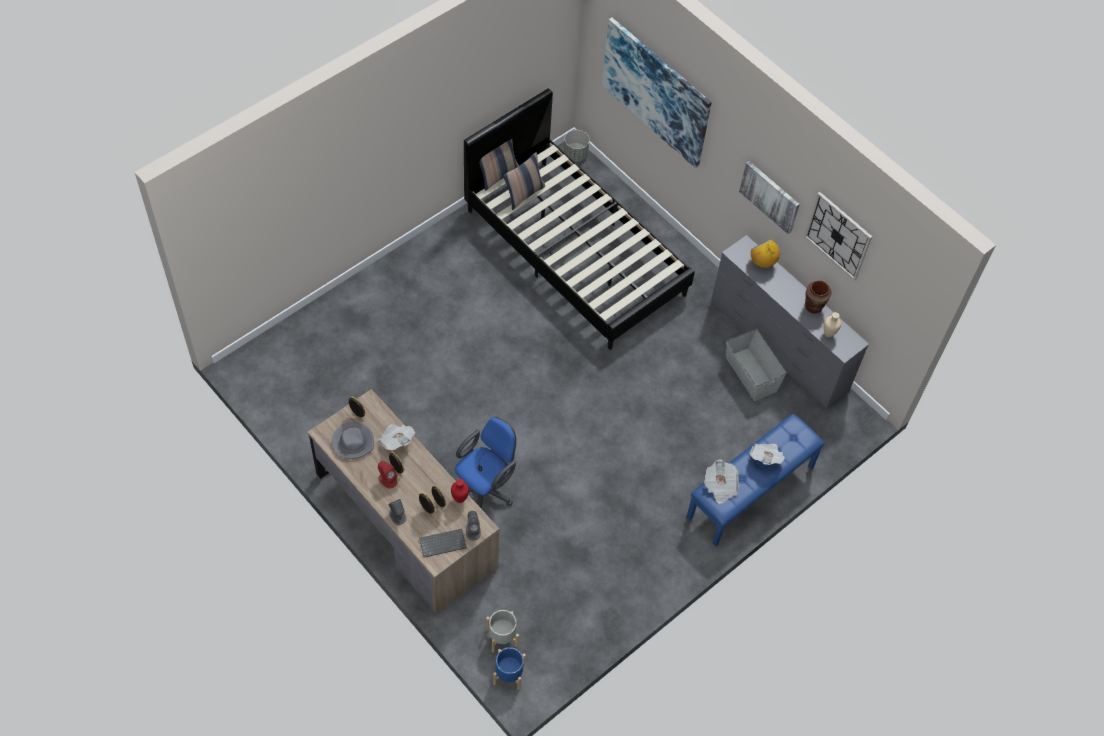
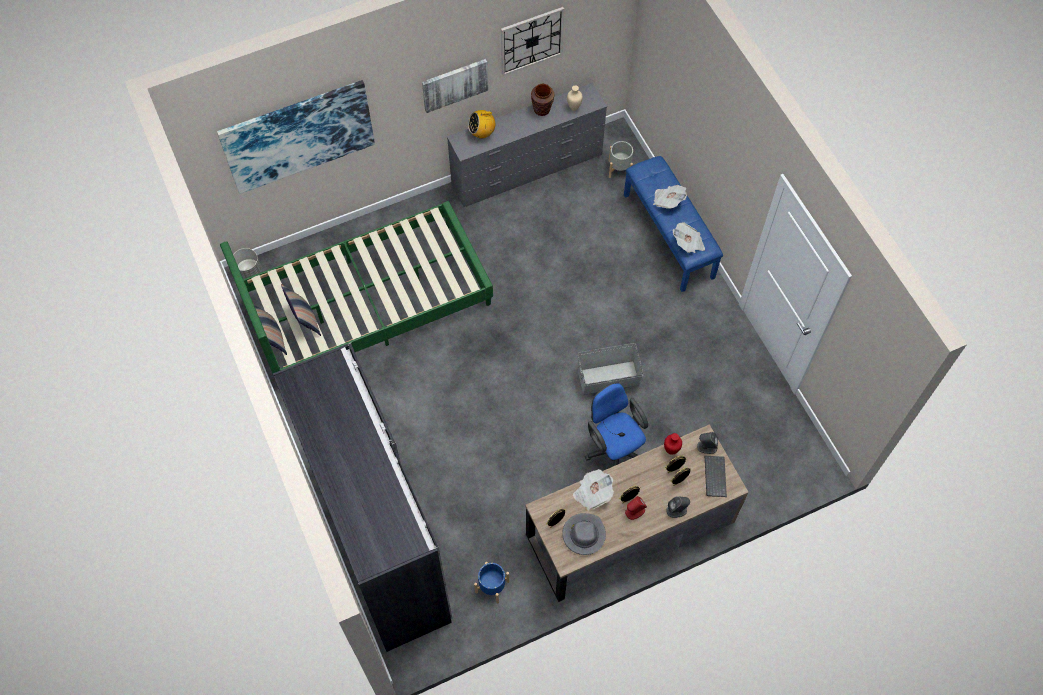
camera: 70 degrees left, 5 degrees up
(339, 321) = (380, 542): none -> grey wardrobe
(502, 637) = (767, 471): grey planter -> grey planter (619, 169)
(509, 674) = (804, 474): blue planter -> blue planter (492, 586)
(575, 251) = (368, 303): black bed -> green bed
(751, 374) = (551, 200): grey storage box -> grey storage box (608, 378)

